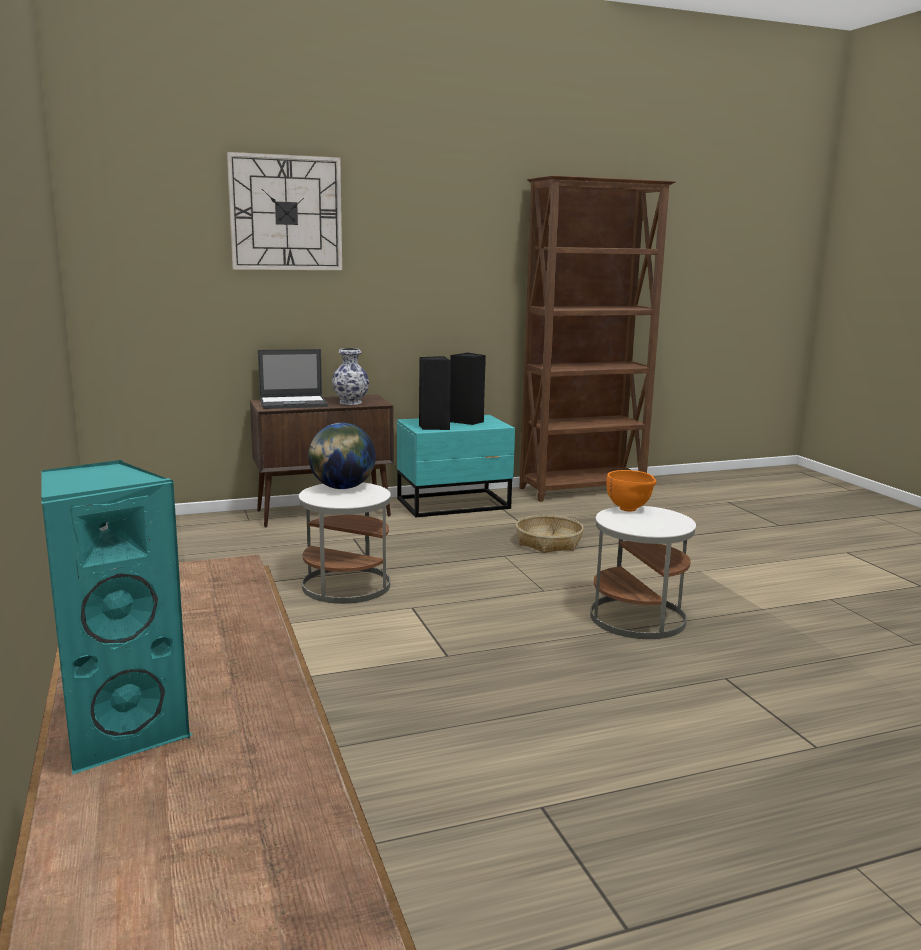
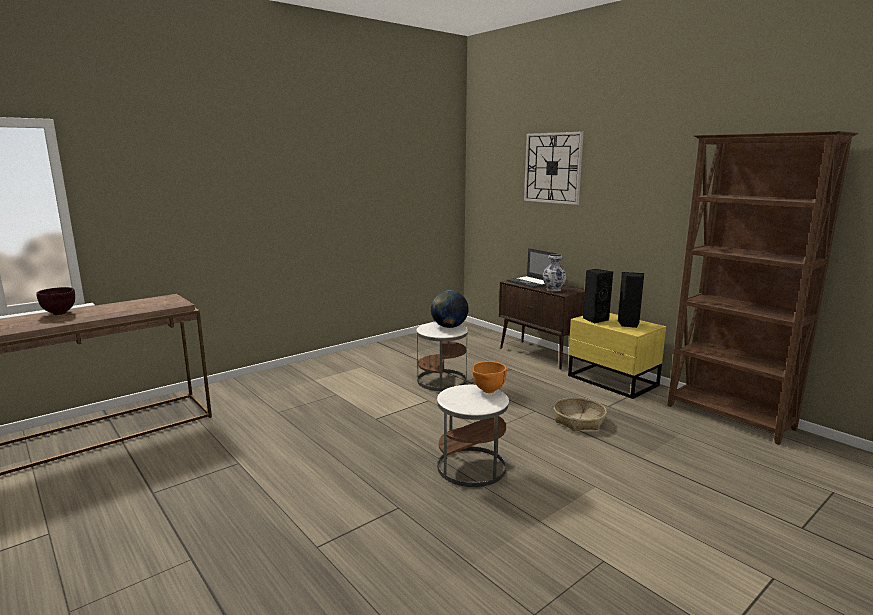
camera: 70 degrees right, 0 degrees up
(122, 732) = (60, 314): turquoise speaker -> brown bowl
(455, 504) = (612, 381): turquoise nightstand -> yellow nightstand

